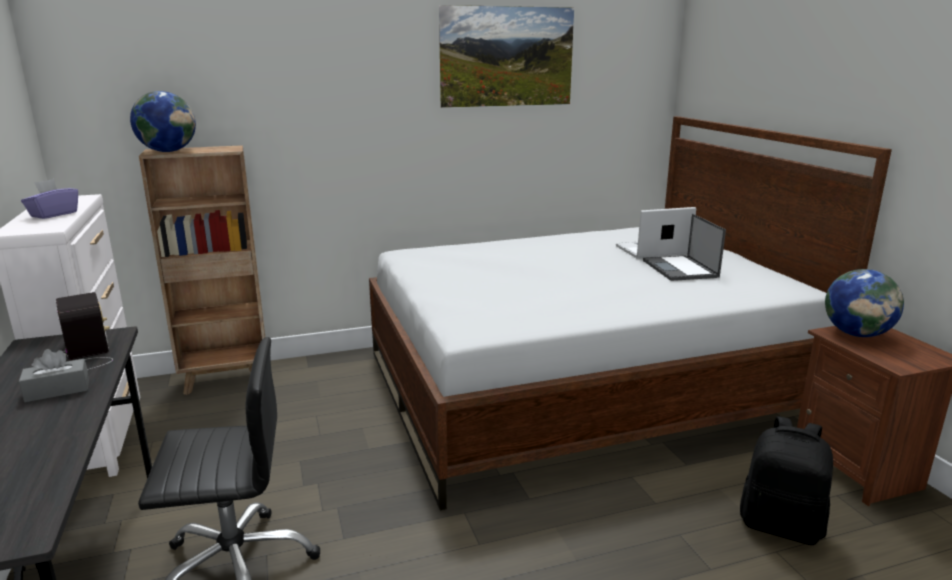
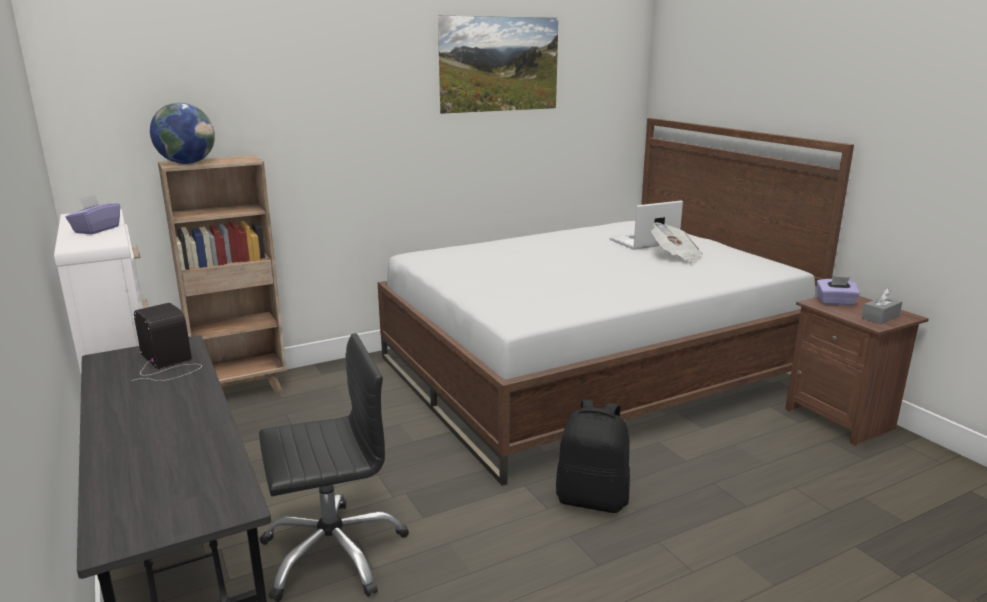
camera: 10 degrees left, 0 degrees up
(57, 390) = (168, 395): grey tissue box -> grey tissue box (880, 317)
(680, 269) = (676, 257): laptop -> newspaper
(781, 525) = (792, 467): black backpack -> black backpack (592, 499)
(856, 334) = (835, 302): globe -> purple tissue box

